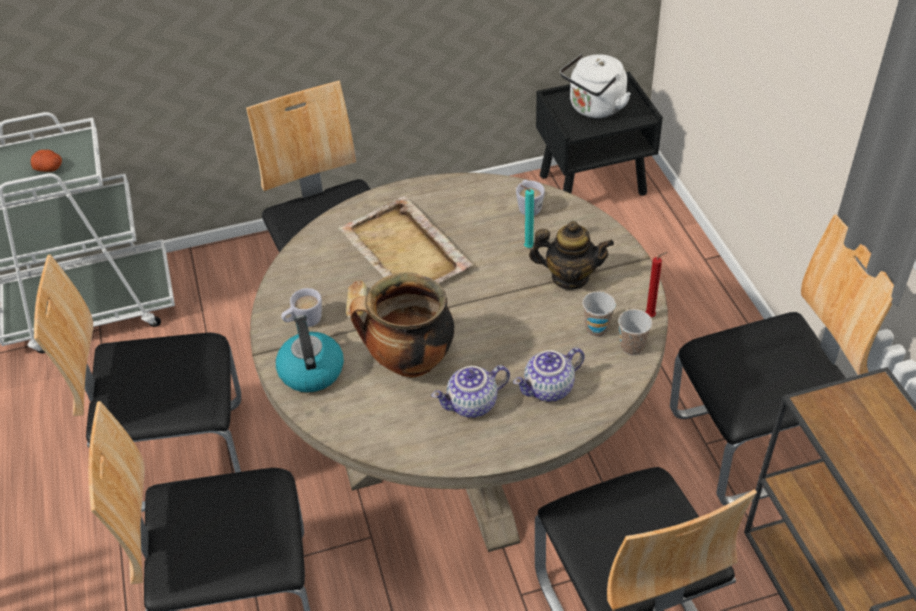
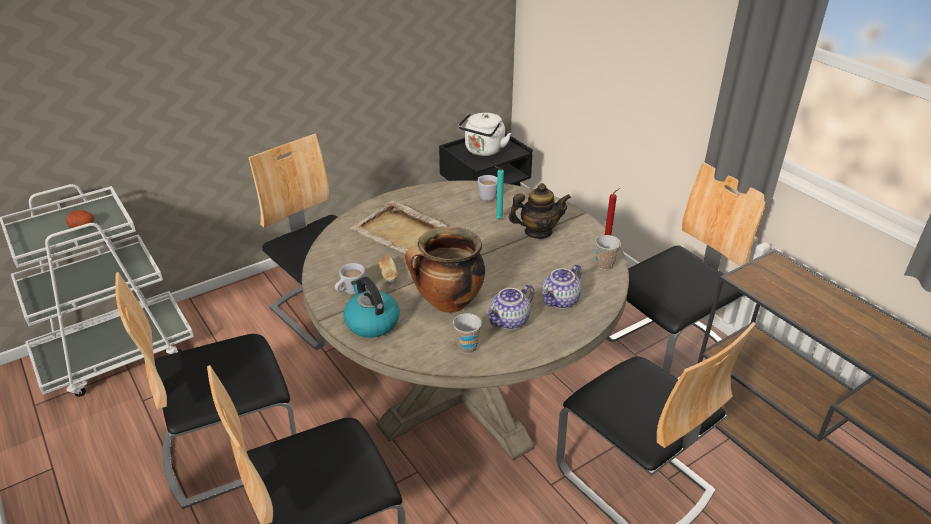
camera: 20 degrees left, 10 degrees down
(597, 329) = (574, 259): cup -> cup (467, 347)

